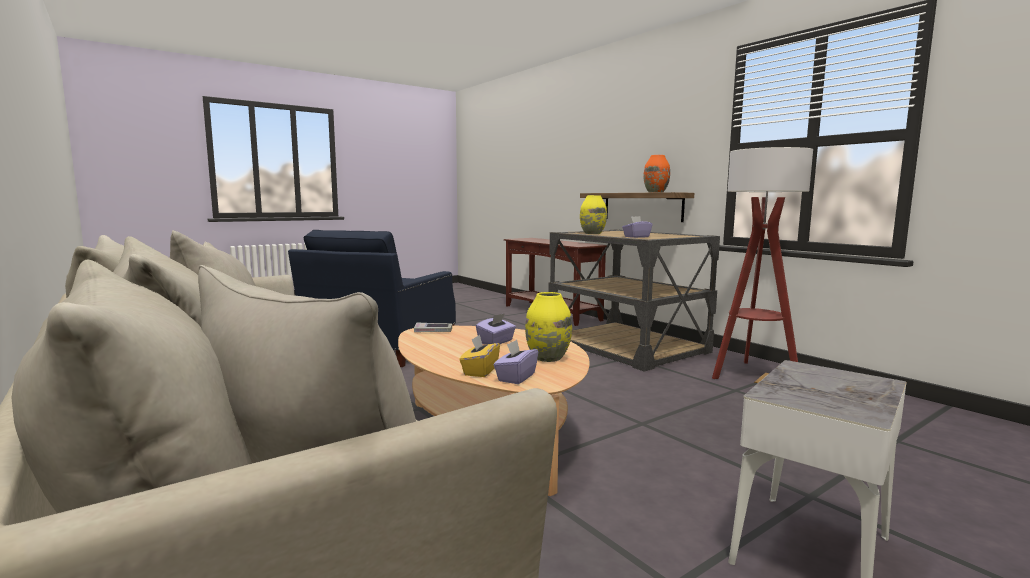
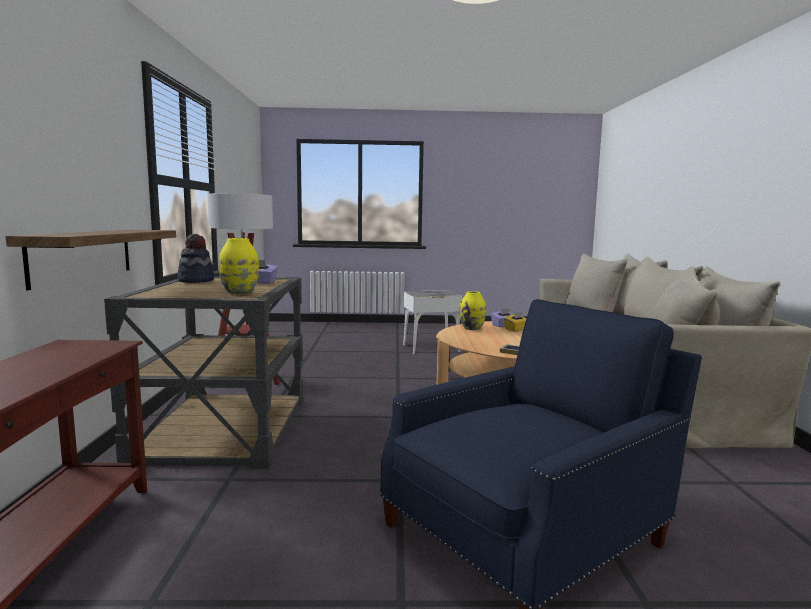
camera: 145 degrees left, 0 degrees up
(496, 342) = (484, 339): purple tissue box -> none
(655, 192) = (139, 230): orange vase -> none
(674, 234) = (196, 281): none -> hat

